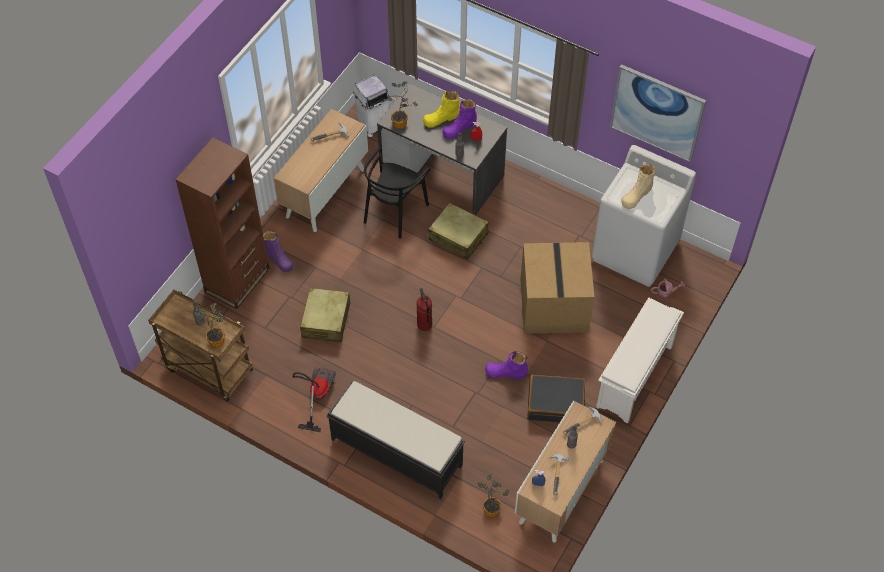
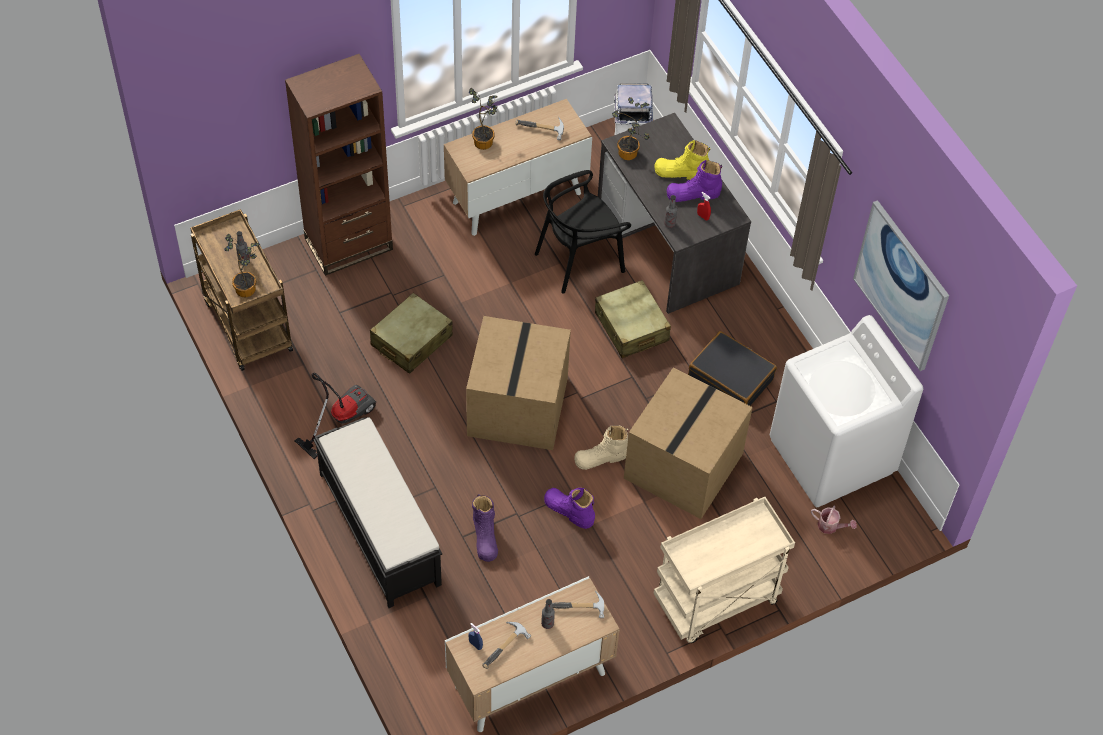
camera: 30 degrees right, 0 degrees up
(278, 259) = (410, 244): purple boot -> purple boot (485, 537)
(424, 324) = (516, 405): fire extinguisher -> cardboard box
(492, 507) = (438, 651): potted plant -> potted plant (485, 140)
(555, 403) = (599, 578): black suitcase -> black suitcase (731, 378)
(634, 377) = (716, 602): white shoe rack -> beige cart
(637, 195) = (833, 378): beige boot -> beige boot (601, 457)

